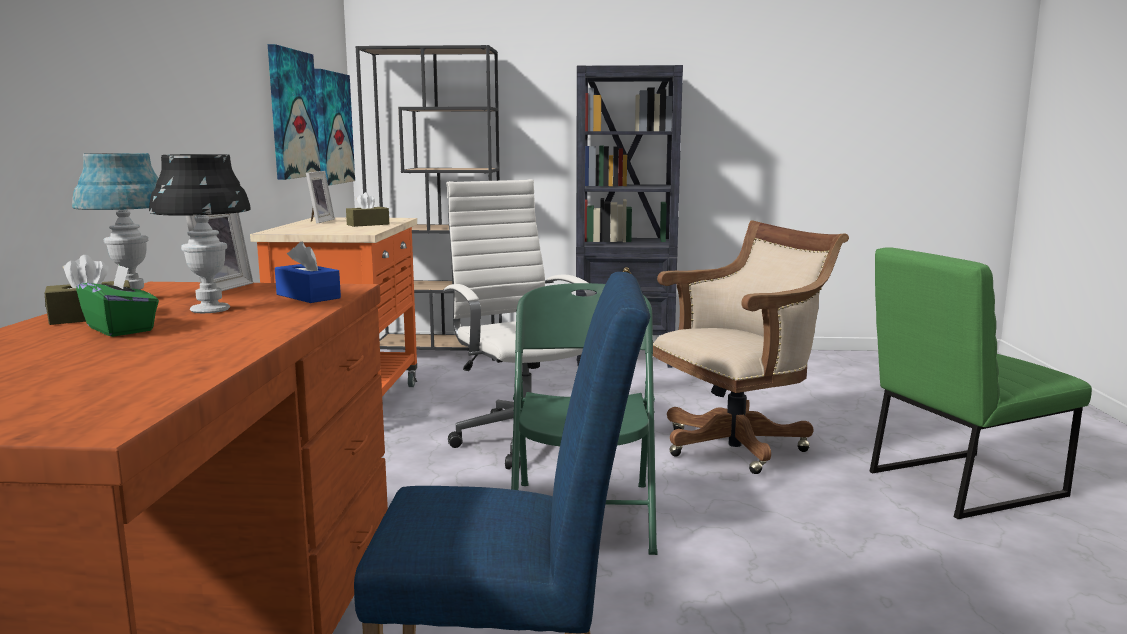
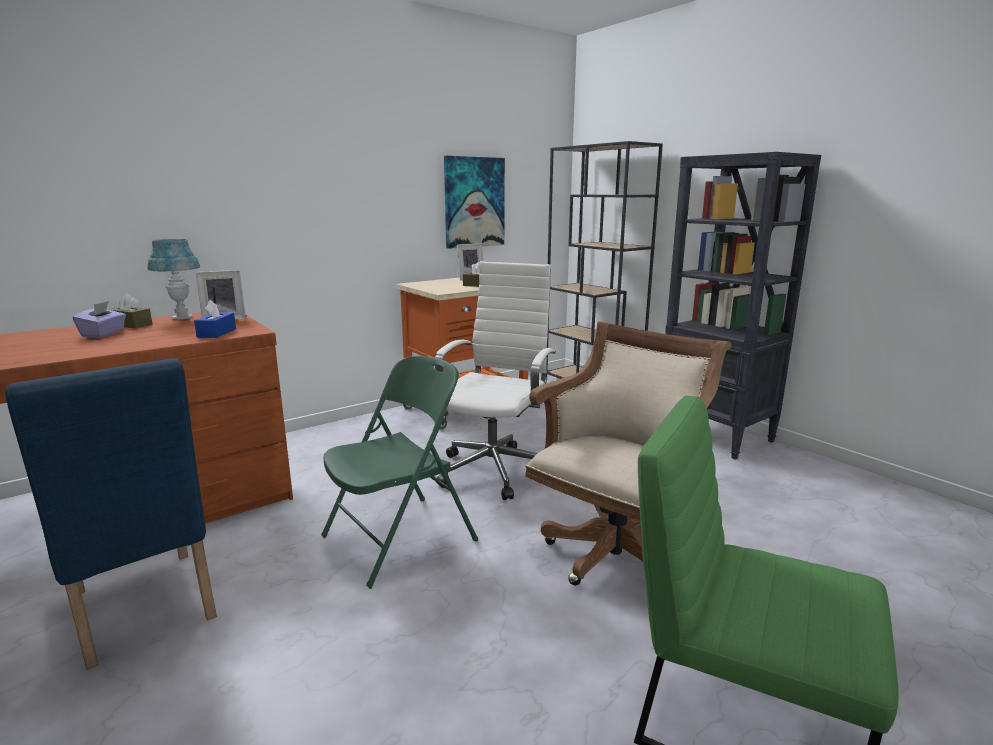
camera: 50 degrees right, 5 degrees up
(121, 329) = (104, 334): green tissue box -> purple tissue box
(210, 310) = (163, 331): black table lamp -> none
(332, 128) = (536, 210): picture -> none
(739, 446) = (617, 550): office chair -> office chair turned 75 degrees counterclockwise

